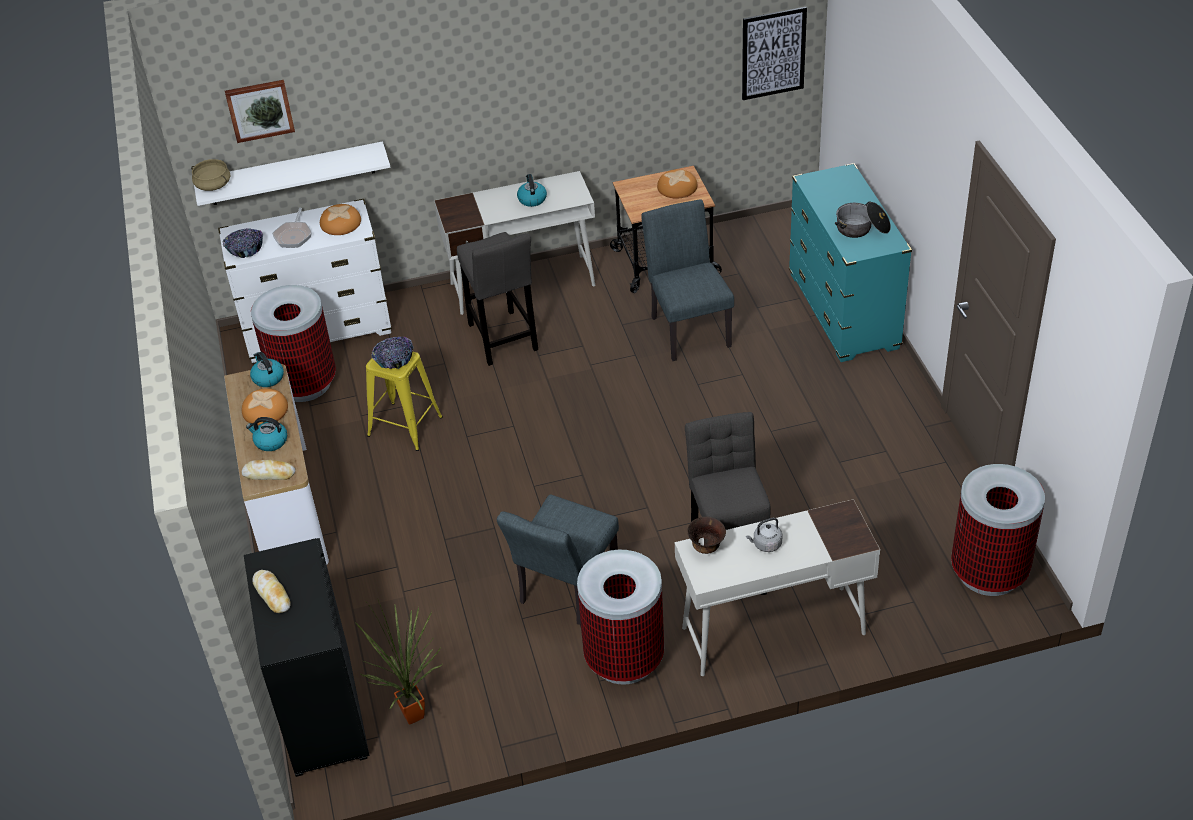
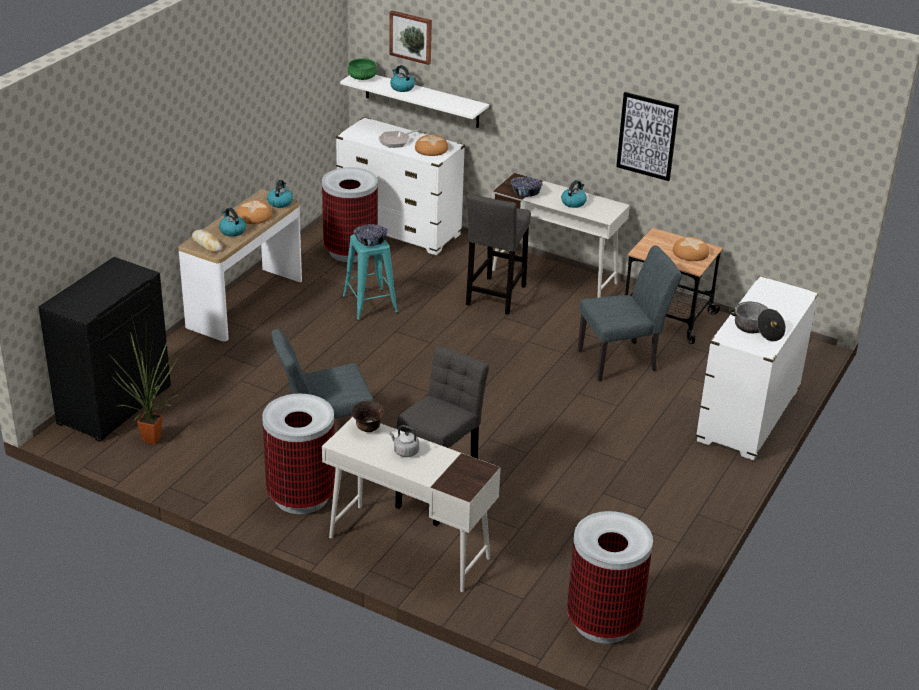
camera: 40 degrees right, 10 degrees down
(213, 185) = (362, 77): beige cooking pot -> green cooking pot
(245, 249) = (360, 134): bowl -> bowl (525, 192)
(271, 173) = (402, 87): none -> kettle
(272, 594) = (96, 281): bread -> none
(405, 426) = (370, 304): yellow stool -> turquoise stool
(688, 327) = (623, 360): grey chair -> grey chair turned 45 degrees clockwise
(773, 53) = (817, 178): picture -> picture (647, 136)
(843, 311) = (748, 416): turquoise dresser -> white dresser

